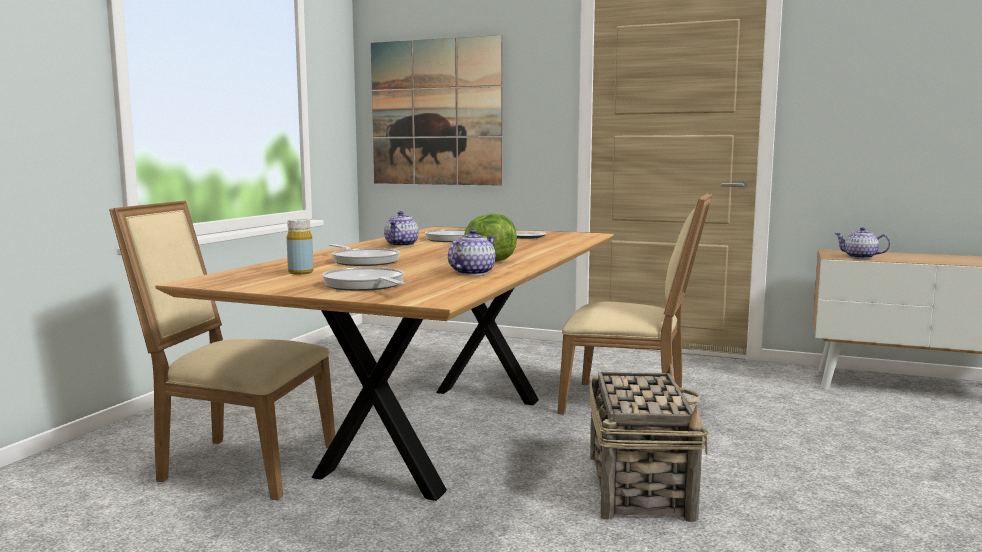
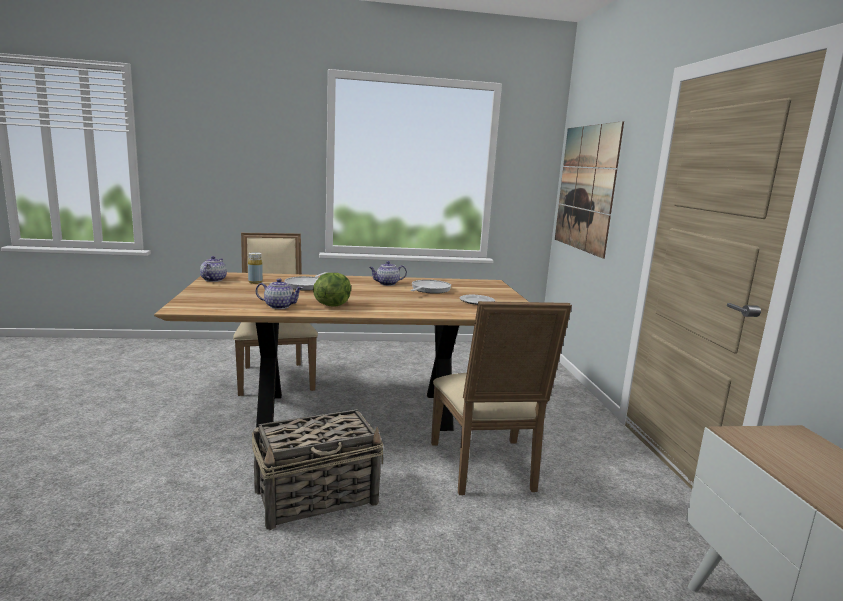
camera: 60 degrees right, 5 degrees up
(365, 285) = (220, 295): frying pan -> none
(860, 257) = (771, 451): teapot -> teapot (213, 280)

